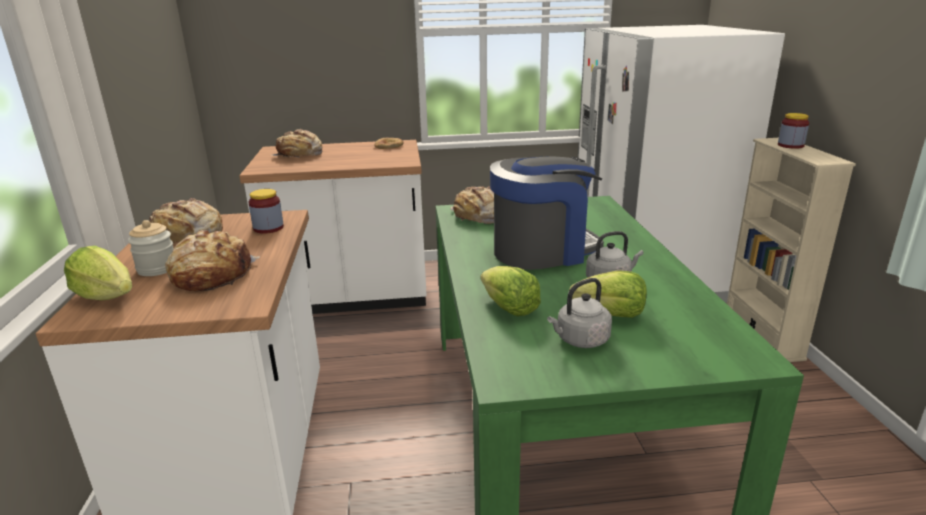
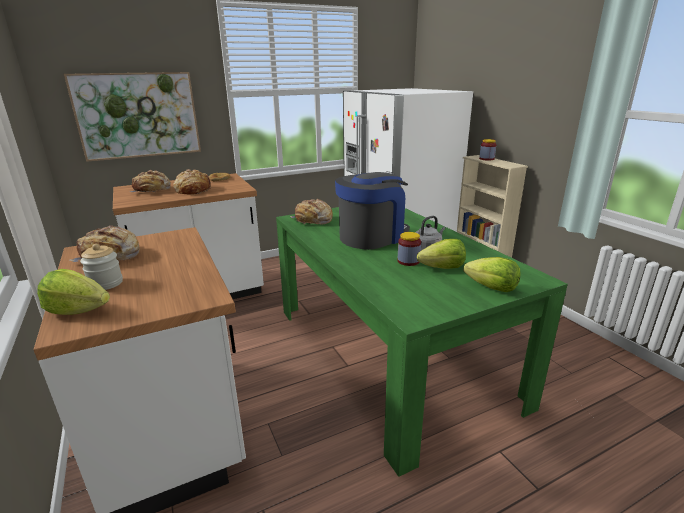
camera: 20 degrees left, 0 degrees up
(211, 275) = (159, 281): bread -> bread (193, 190)
(268, 228) = (176, 243): jar -> jar (408, 261)
(301, 58) = (138, 115): none -> picture
(509, 308) = (379, 274): lettuce -> lettuce (492, 288)
(580, 340) = (437, 286): grey kettle -> none

